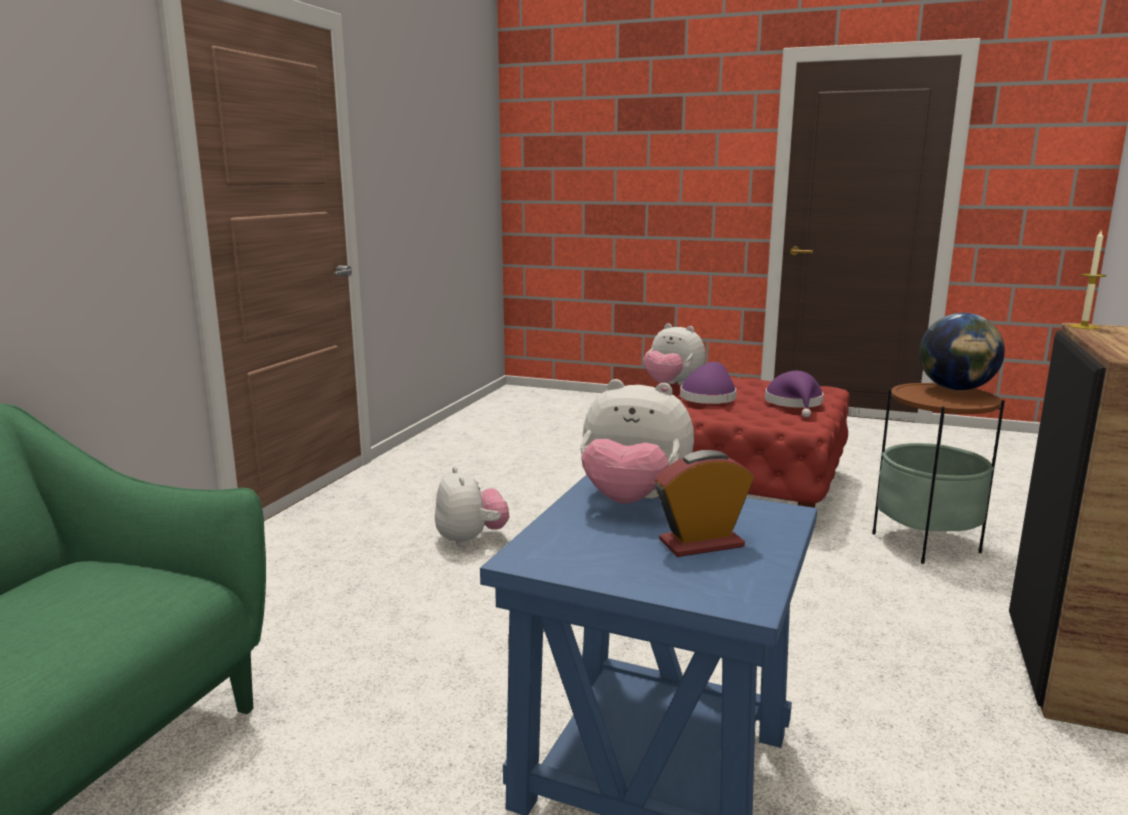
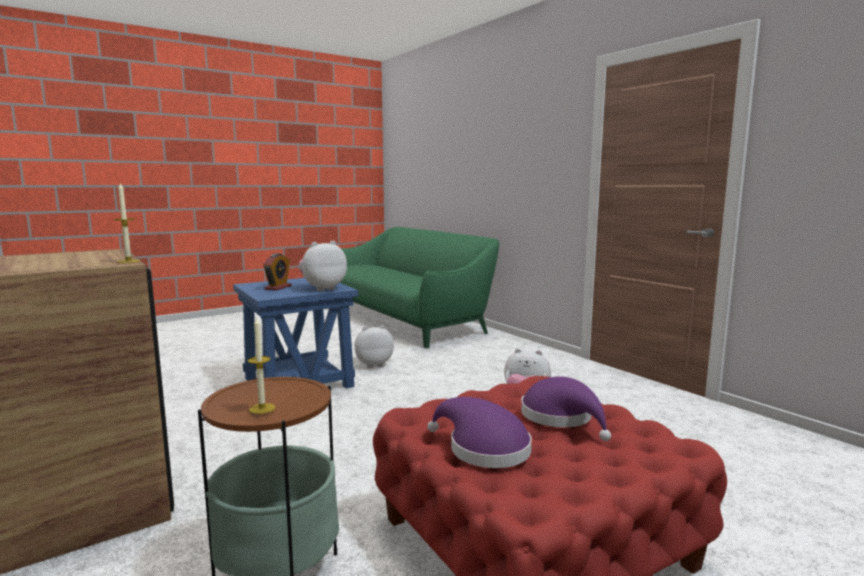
camera: 125 degrees right, 5 degrees down
(672, 385) = (639, 422): plush toy -> plush toy (373, 364)
(956, 389) = (262, 408): globe -> candle

